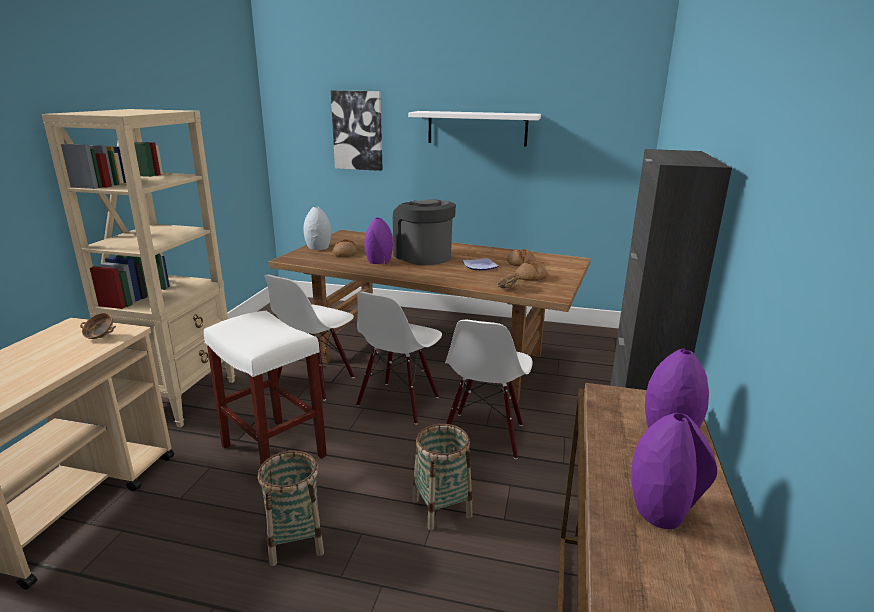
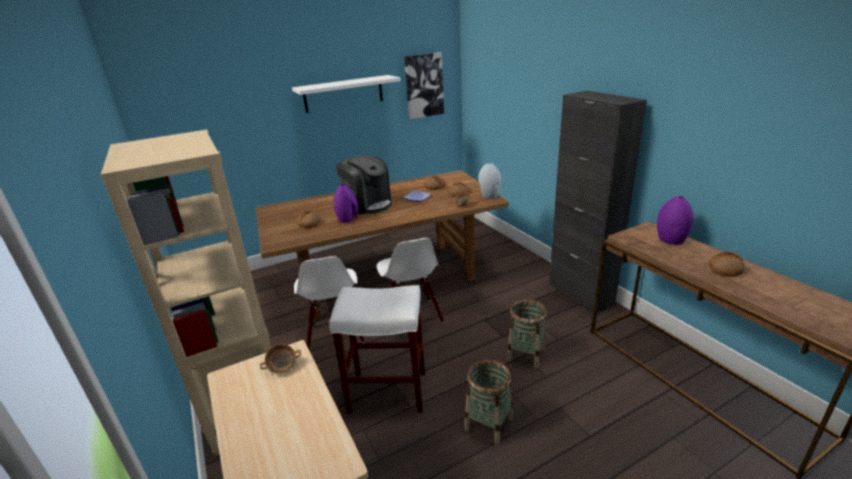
camera: 40 degrees left, 5 degrees up
(318, 248) = (276, 227): grey vase -> grey vase (489, 196)
(357, 130) = (237, 114): picture -> picture (424, 85)
(423, 256) = (367, 204): coffee machine -> coffee machine turned 150 degrees counterclockwise
(483, 435) = (486, 306): white chair -> none
(662, 510) = (725, 269): purple vase -> bread

